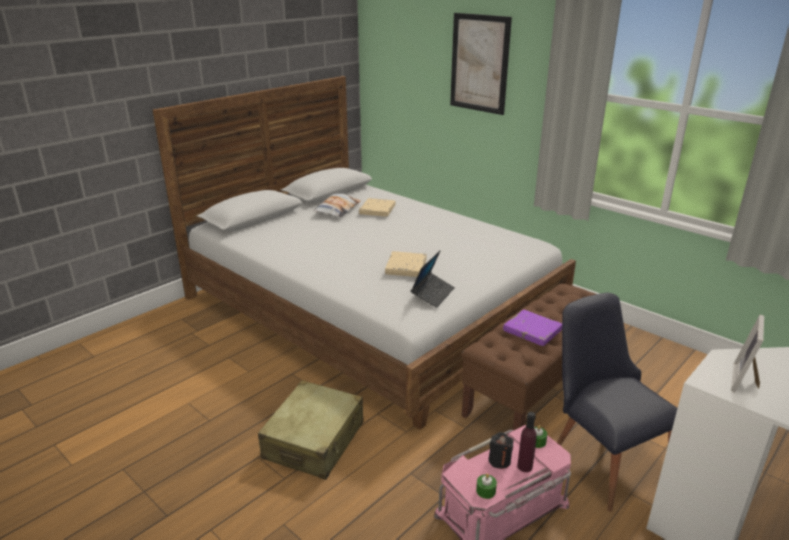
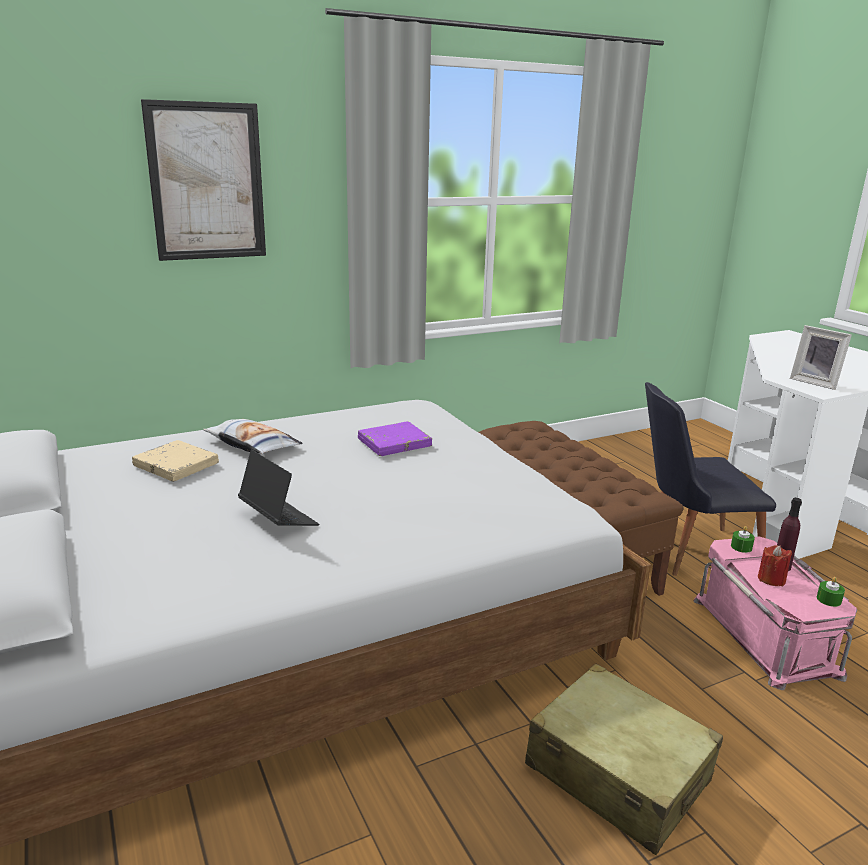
camera: 70 degrees left, 5 degrees down
(337, 209) = (118, 497): pillow -> pillow (252, 445)
(406, 267) = (429, 484): beige book -> none
(432, 294) = (519, 486): laptop -> laptop (278, 518)
(499, 461) = (771, 579): black candle -> red candle
(532, 331) = (586, 471): purple book -> purple book (394, 443)

